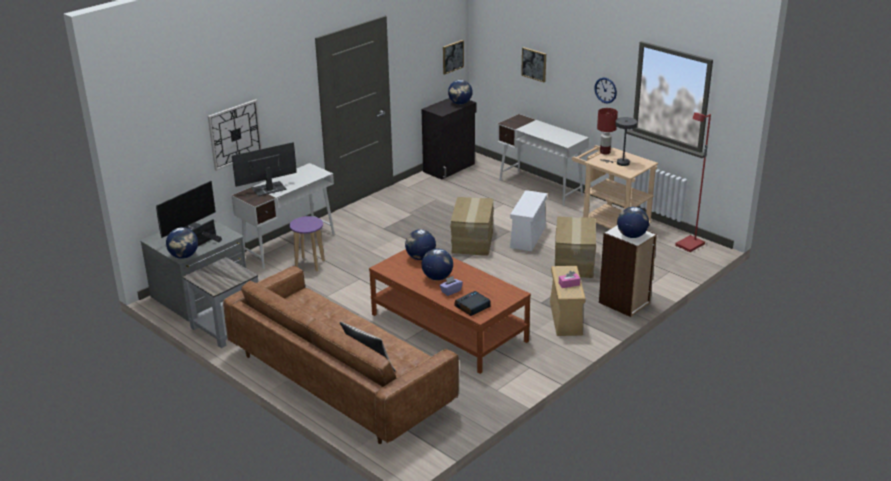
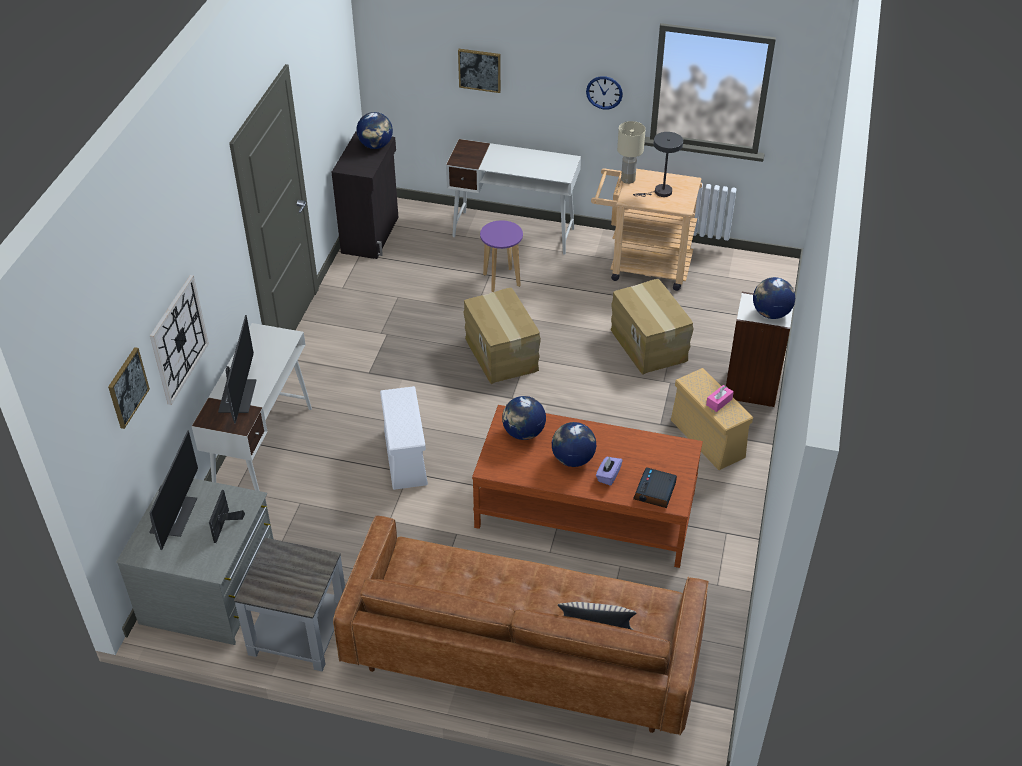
camera: 30 degrees left, 15 degrees up
(184, 256) = (214, 566): globe -> none
(268, 189) = (237, 396): monitor -> monitor turned 150 degrees clockwise
(309, 264) = (321, 475): purple stool -> purple stool (501, 280)
(452, 56) = (346, 80): picture -> picture (127, 387)
(528, 237) = (563, 323): white storage box -> white storage box (406, 458)
(605, 152) = (628, 180): red table lamp -> beige table lamp
(690, 245) = (754, 269): red floor lamp -> none

